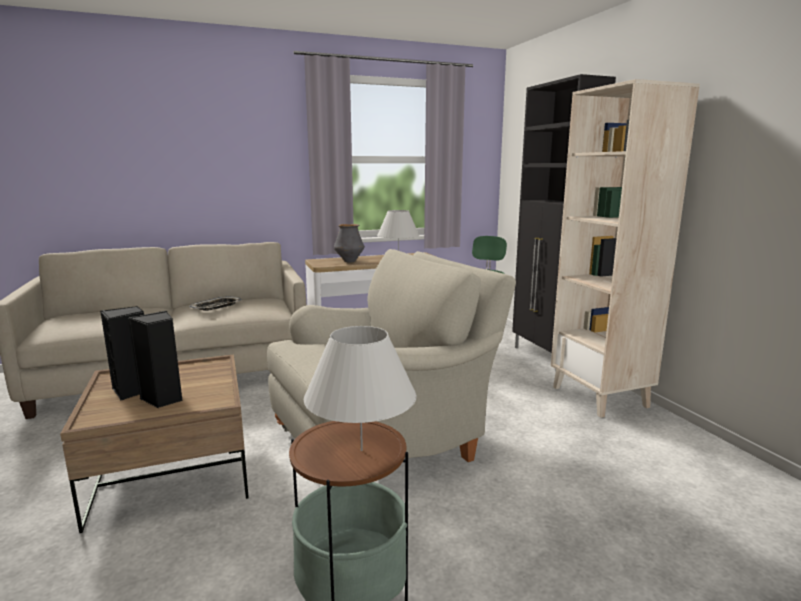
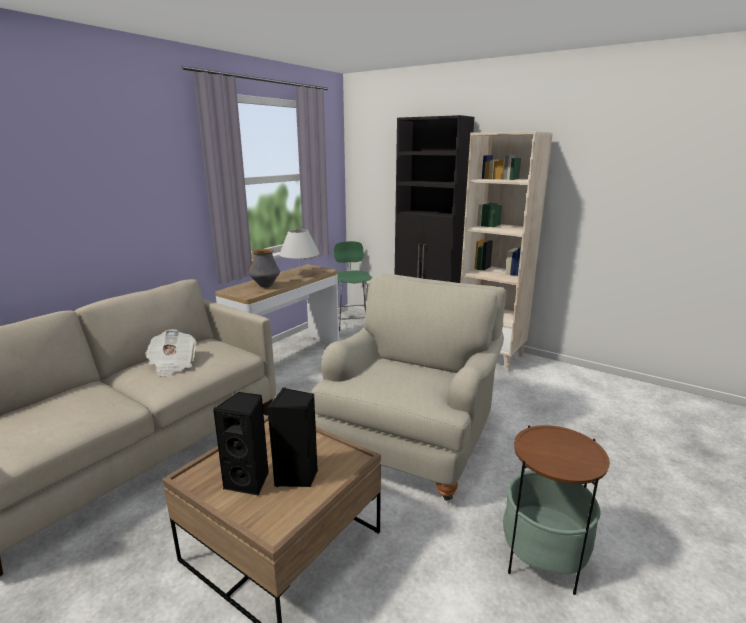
camera: 35 degrees left, 5 degrees up
(216, 307) = (172, 364): tray -> newspaper
(361, 450) = (570, 449): white table lamp -> none

